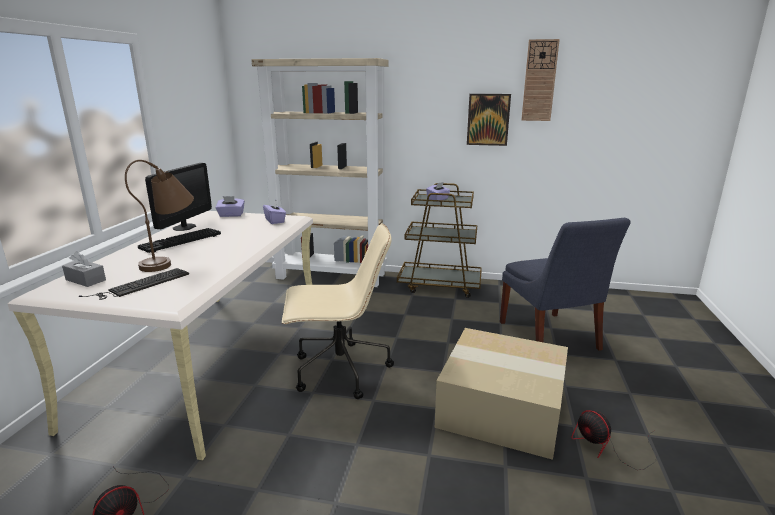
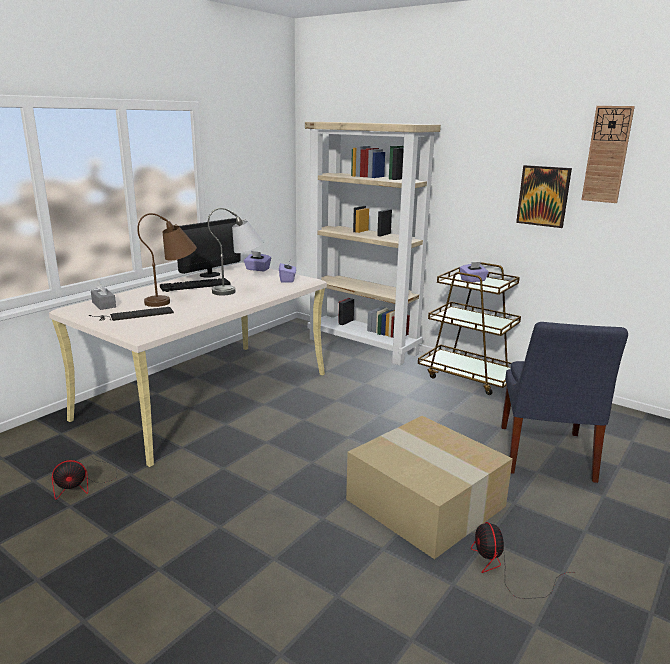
camera: 25 degrees right, 0 degrees up
(238, 238) = (239, 290): none -> grey table lamp
(339, 371) = (301, 431): beige office chair -> none

